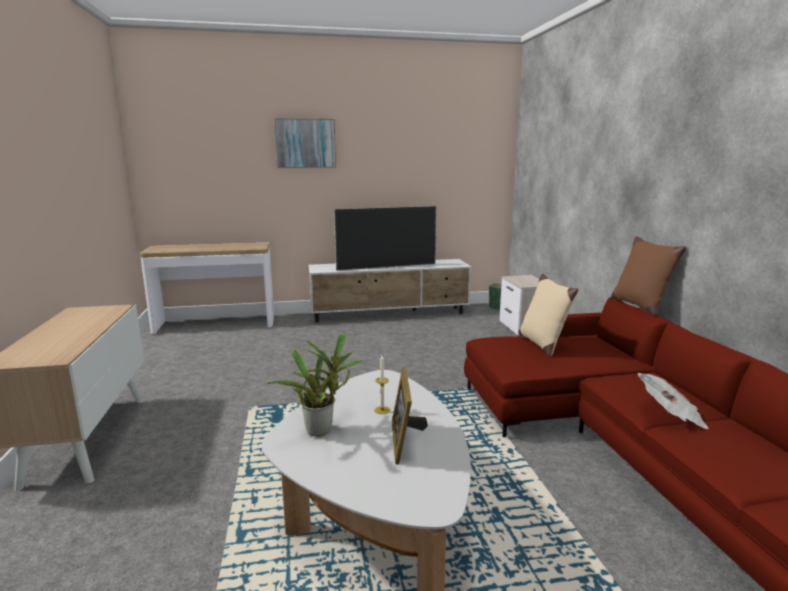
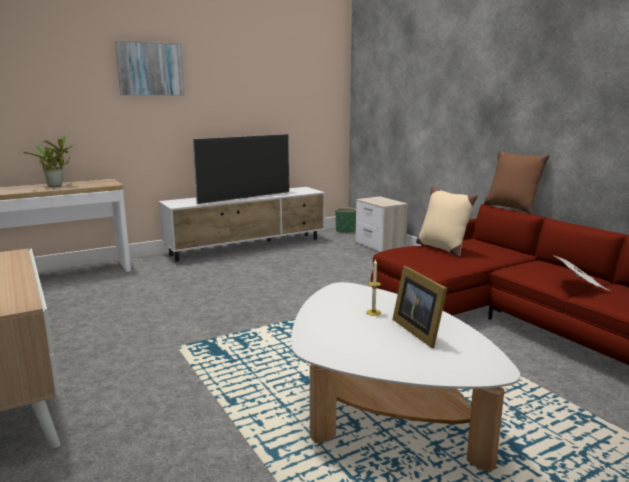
camera: 20 degrees left, 0 degrees up
(322, 429) = (339, 335): potted plant -> potted plant (57, 186)

